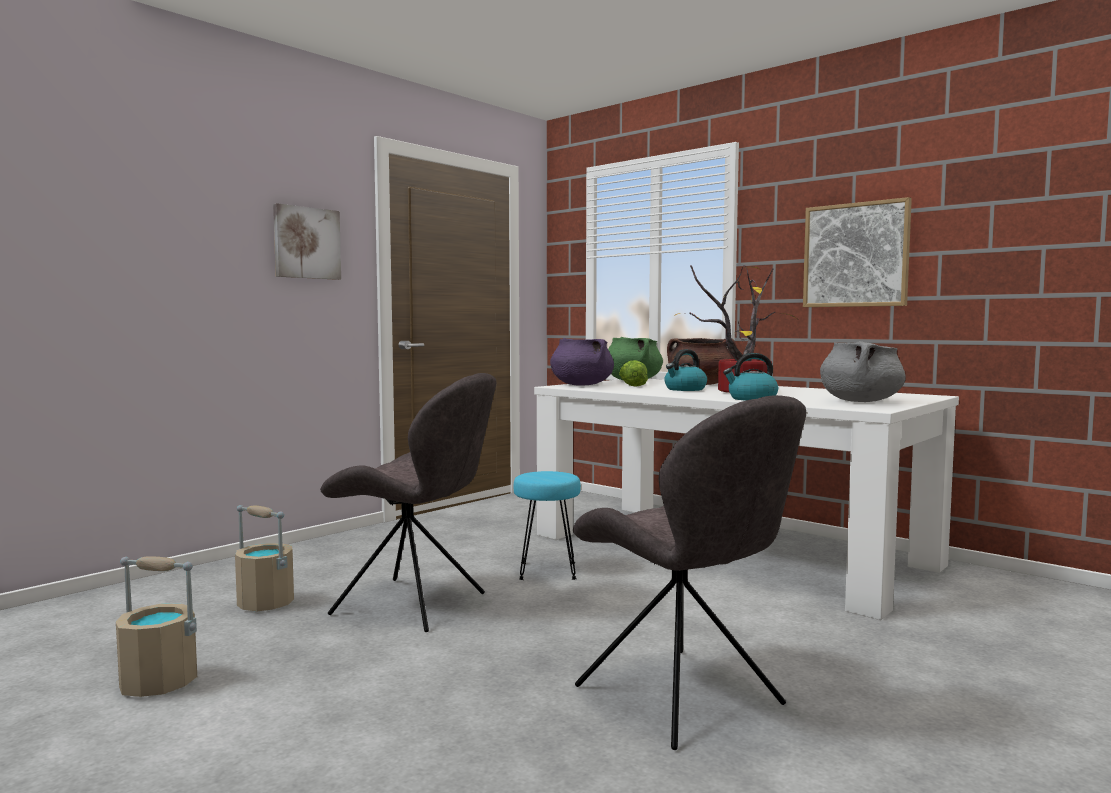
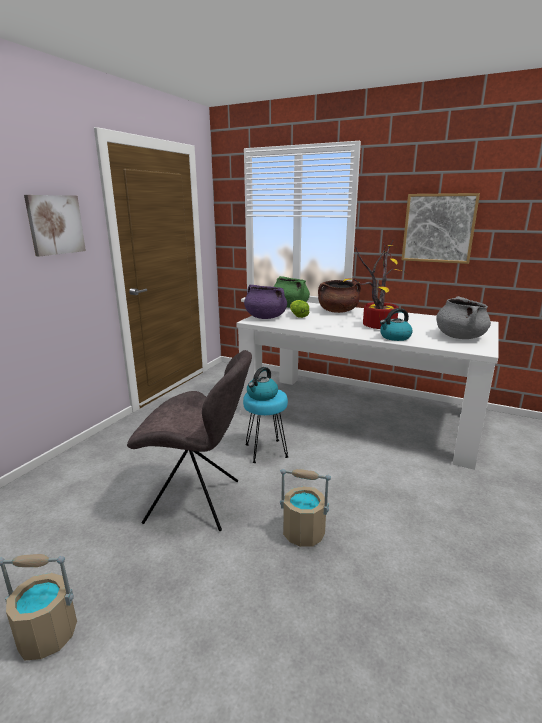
camera: 15 degrees left, 15 degrees up
(265, 603) = (88, 518): beige bucket -> beige bucket (303, 533)
(683, 699) = (413, 570): grey chair -> none
(685, 389) = (337, 321): kettle -> kettle (262, 396)

